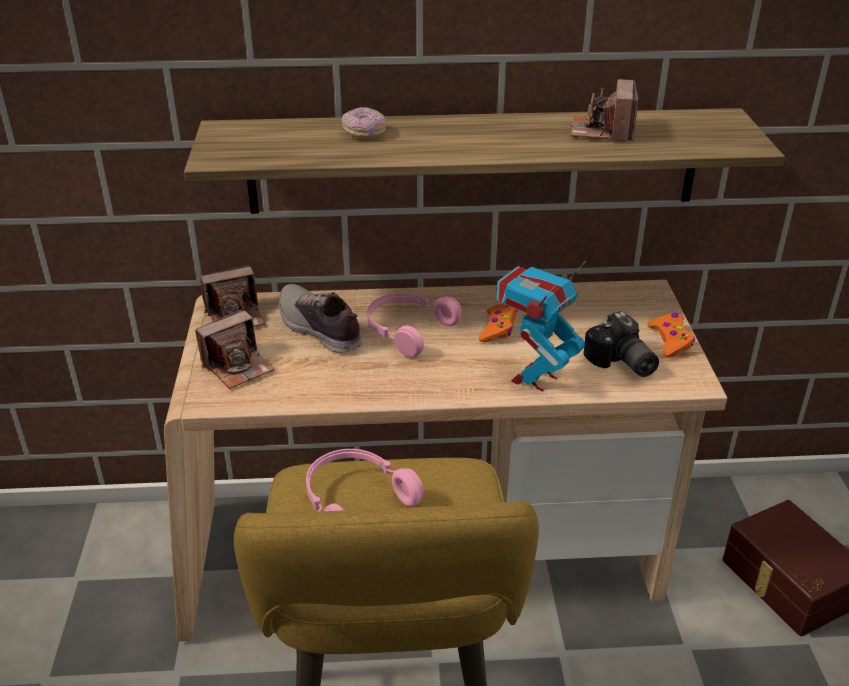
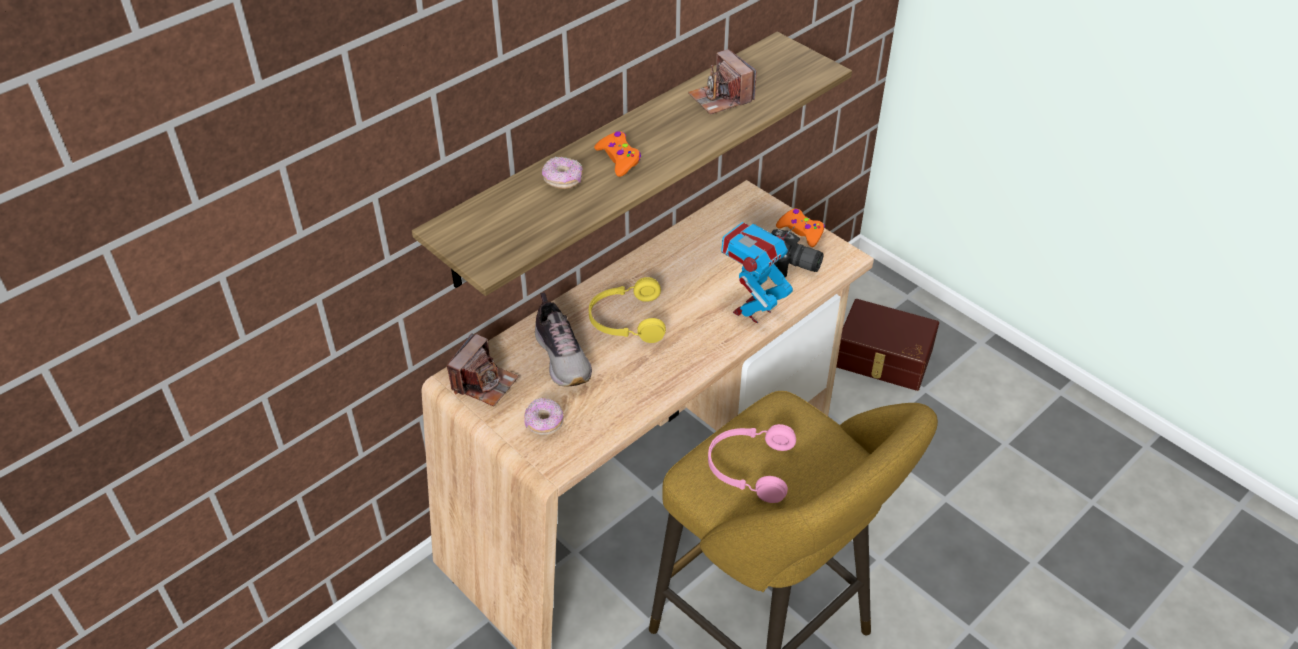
camera: 40 degrees left, 10 degrees up
(238, 367) = (544, 423): camera -> donut
(319, 330) = (563, 357): shoe -> shoe turned 120 degrees counterclockwise
(407, 330) = (626, 320): pink headphones -> yellow headphones
(498, 328) = (685, 283): orange game controller -> orange game controller (619, 159)
(534, 378) = (752, 311): toy robot -> toy robot turned 45 degrees clockwise

